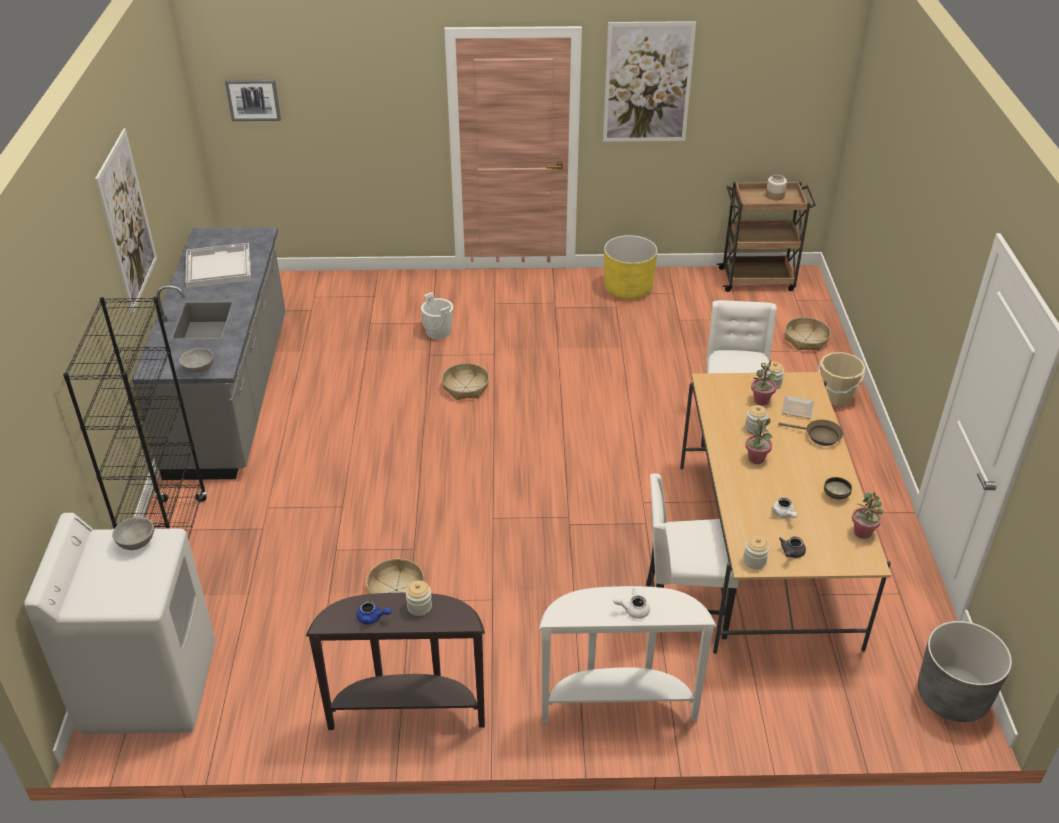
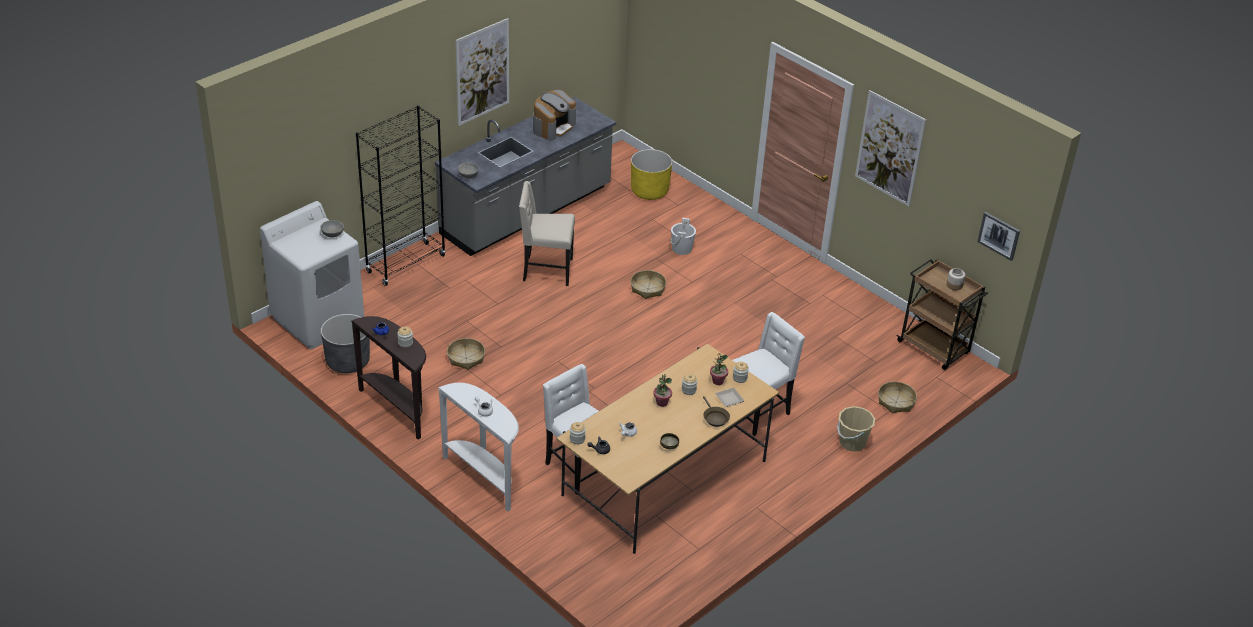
camera: 45 degrees right, 0 degrees up
(218, 267) = (553, 127): white tray -> coffee machine
(253, 99) = (658, 32): picture -> picture (999, 235)
(341, 438) = (546, 271): none -> beige chair
(628, 289) = (836, 298): yellow planter -> yellow planter (649, 191)
(863, 532) = (650, 469): potted plant -> none
(952, 696) = (640, 604): grey planter -> grey planter (348, 361)

